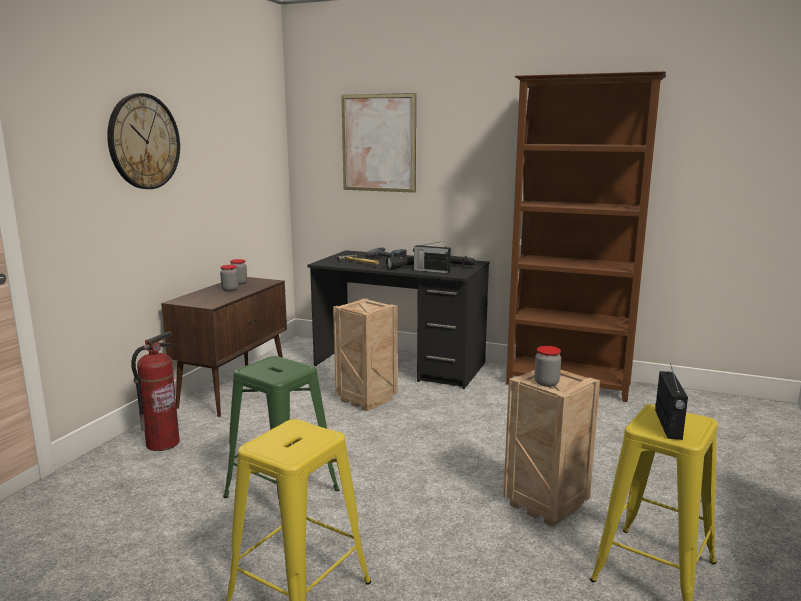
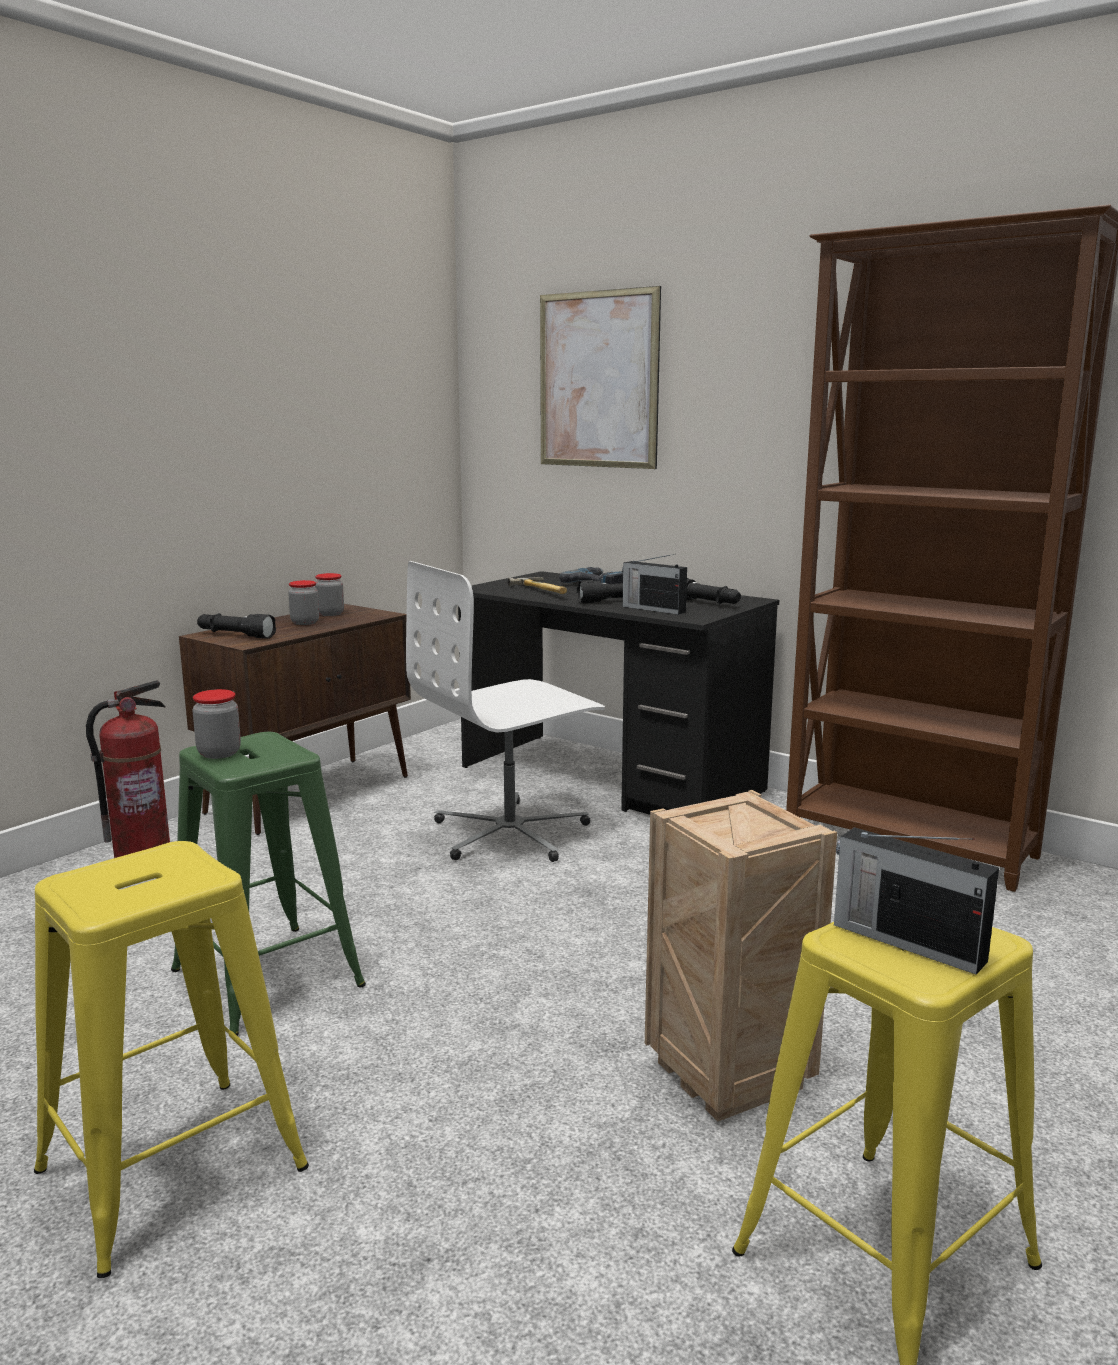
camera: 15 degrees right, 0 degrees up
(144, 142) = (154, 365): wall clock -> none
(196, 300) = (235, 635): none -> black flashlight
(365, 400) = (511, 833): crate -> white office chair
(546, 383) = (718, 826): jar -> jar (219, 753)
(668, 425) = (905, 941): radio -> radio turned 105 degrees clockwise

